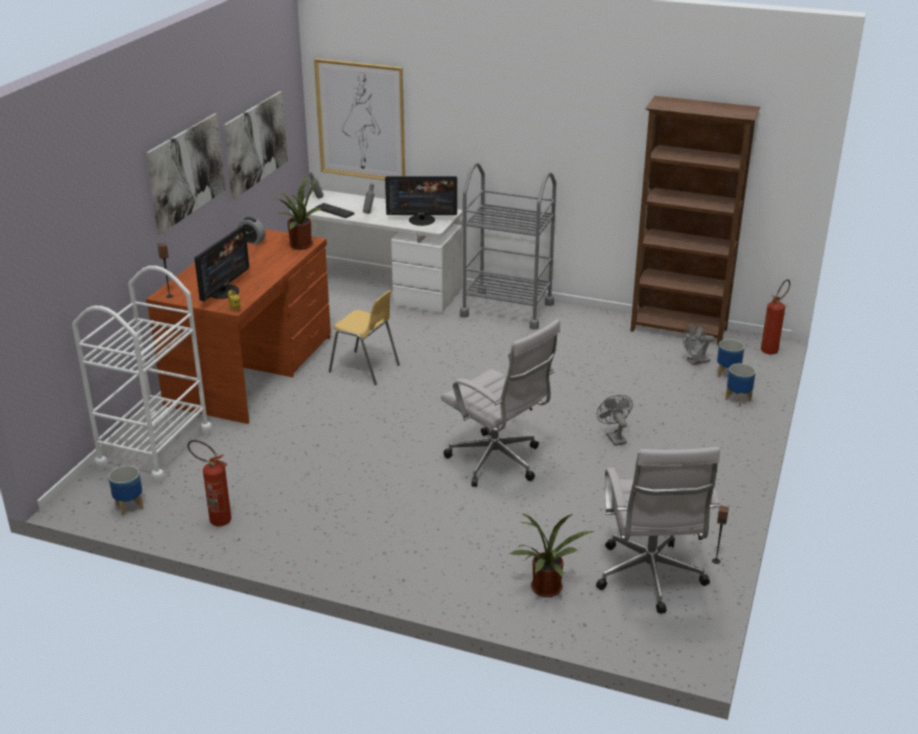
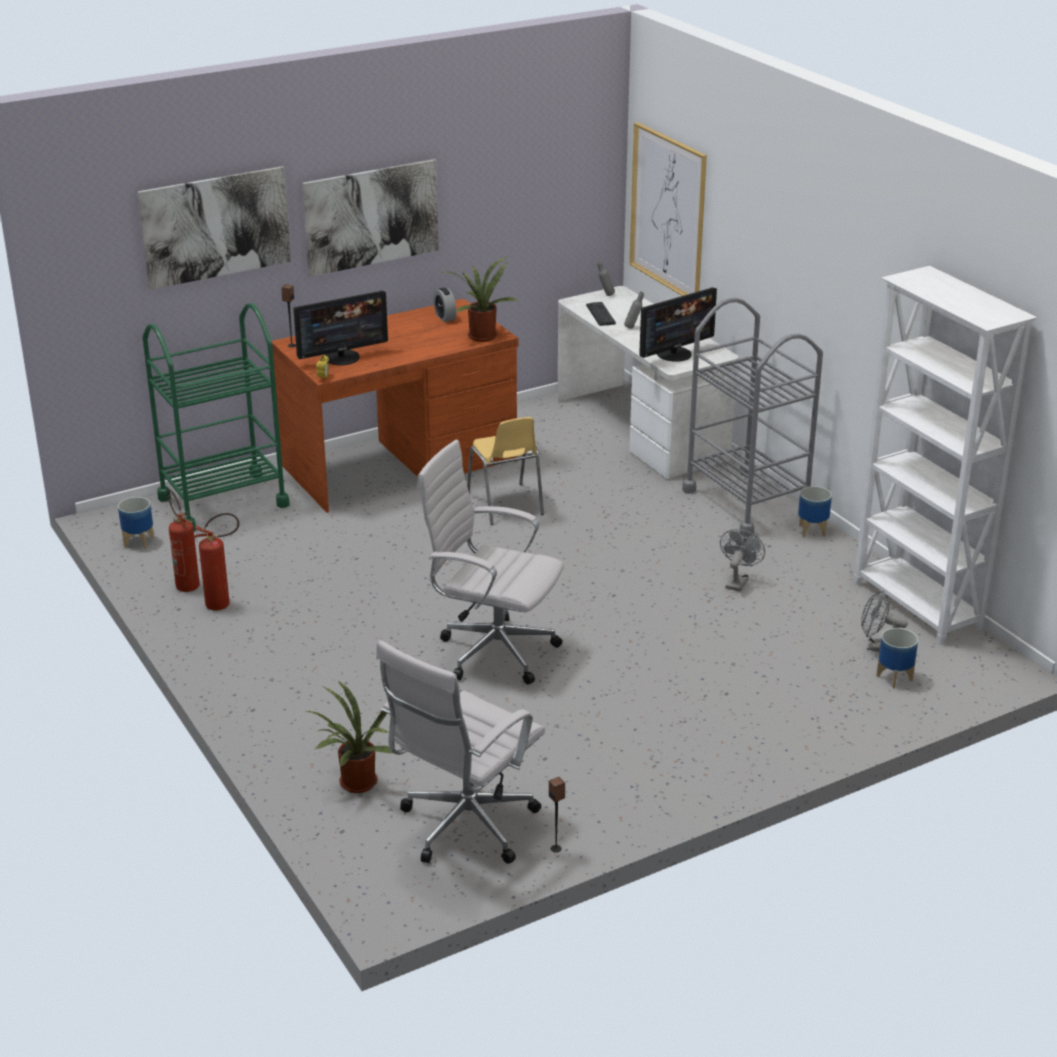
camera: 40 degrees right, 0 degrees up
(155, 449) = (223, 501): white cart -> green cart
(256, 143) = (512, 207): picture -> picture (216, 227)
(422, 220) = (674, 354): monitor -> monitor turned 75 degrees counterclockwise
(498, 463) = (492, 651): white office chair -> white office chair turned 120 degrees clockwise
(614, 437) = (648, 682): grey fan -> grey fan (738, 581)
(679, 331) = (916, 606): brown bookcase -> white bookcase
(738, 400) = (859, 710): planter -> planter (812, 531)
(771, 349) = (1003, 675): fire extinguisher -> fire extinguisher (224, 604)

